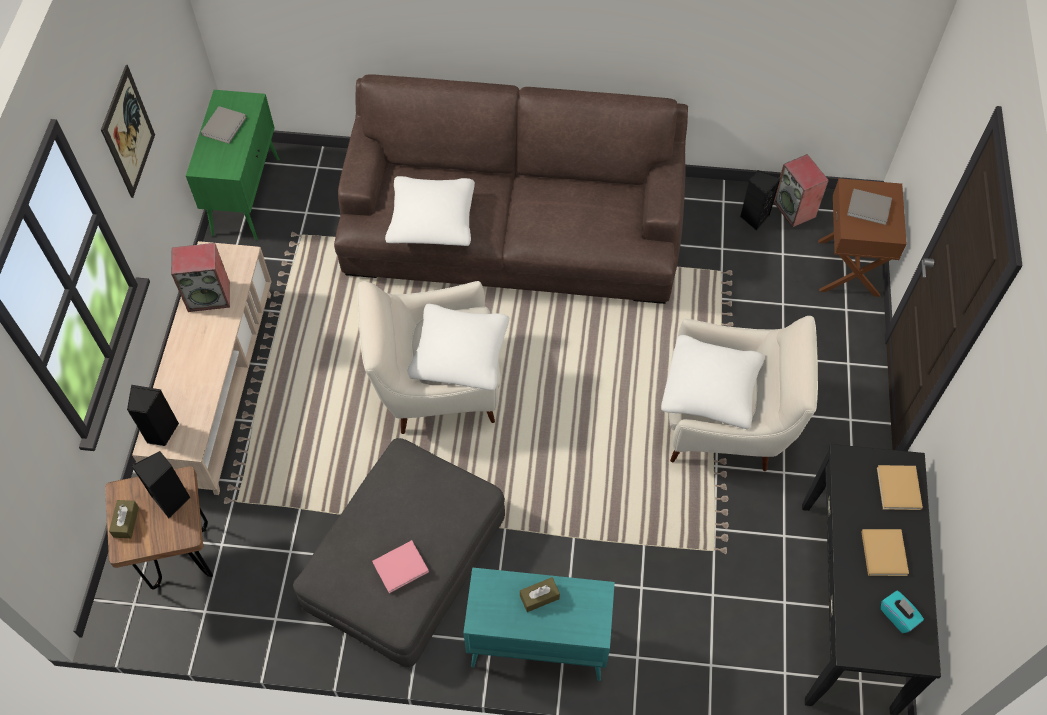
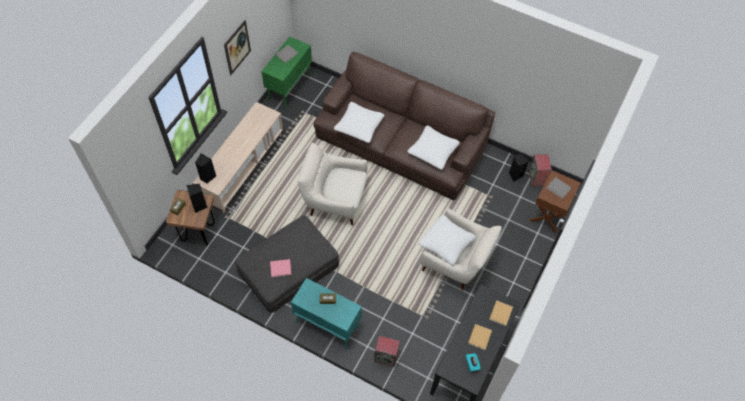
camera: 20 degrees right, 0 degrees up
(209, 296) = (250, 127): speaker -> speaker (386, 357)
(460, 355) = (344, 189): white pillow -> white pillow (433, 151)

